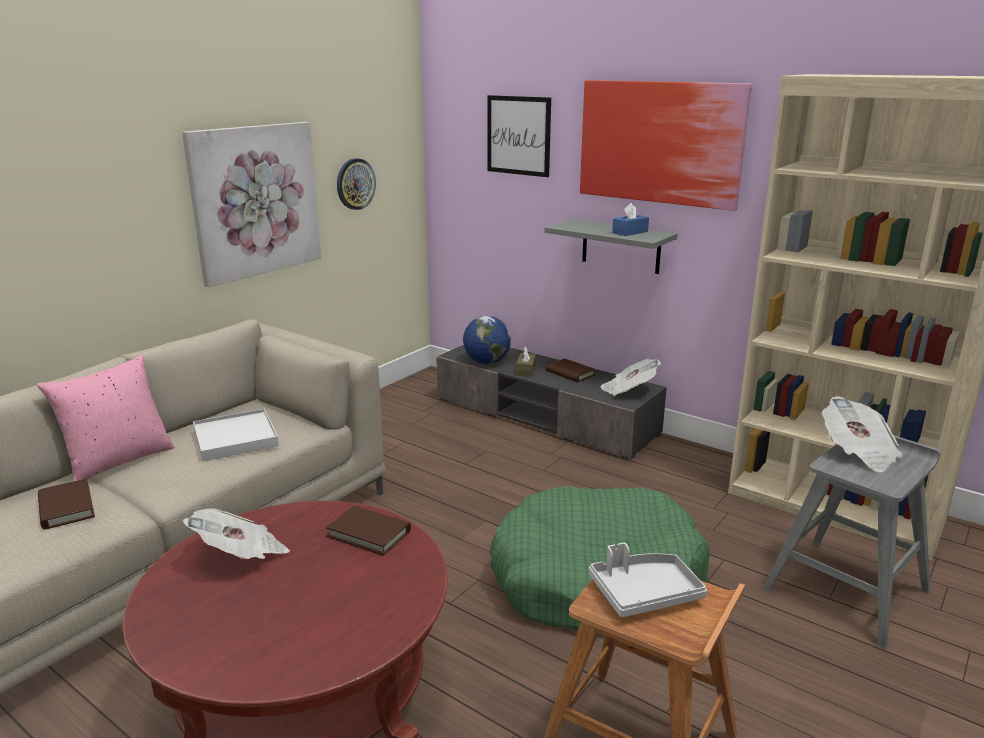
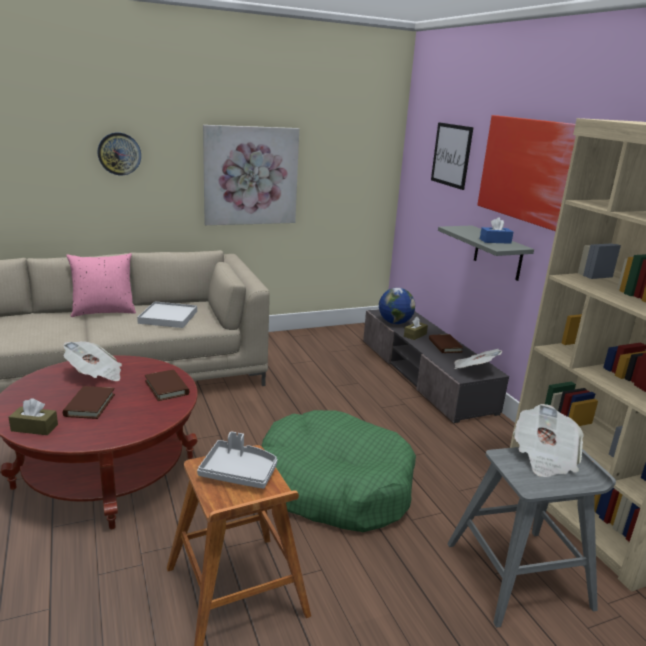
camera: 30 degrees right, 0 degrees up
(66, 507) = (54, 325): brown book -> brown book (89, 405)
(263, 667) = (34, 428): none -> brown tissue box
(355, 184) = (334, 176): wall clock -> wall clock (119, 154)

